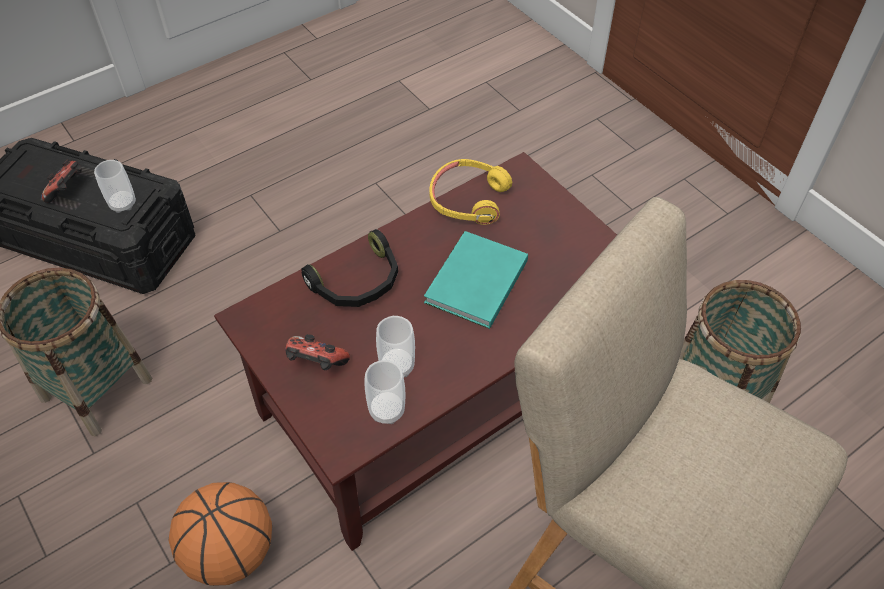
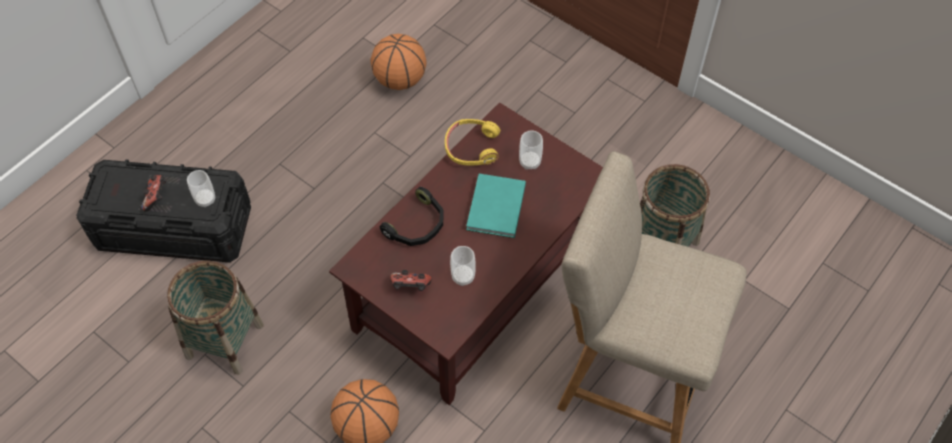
camera: 15 degrees left, 5 degrees up
(387, 410) = (466, 306): cup -> cup (530, 162)
(426, 132) = (400, 80): none -> basketball

